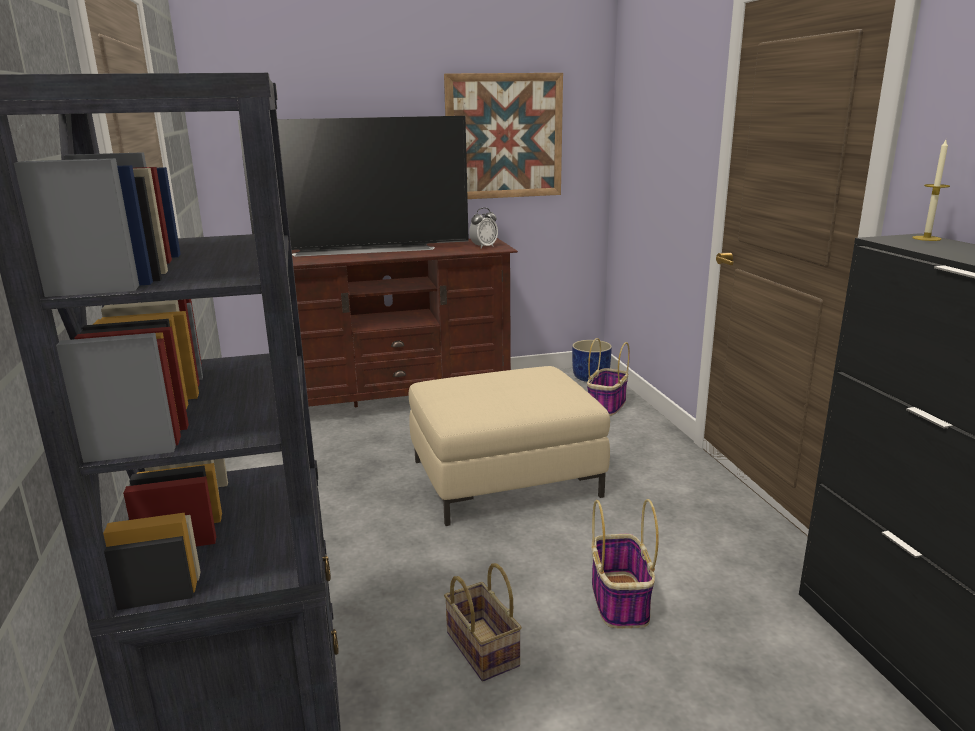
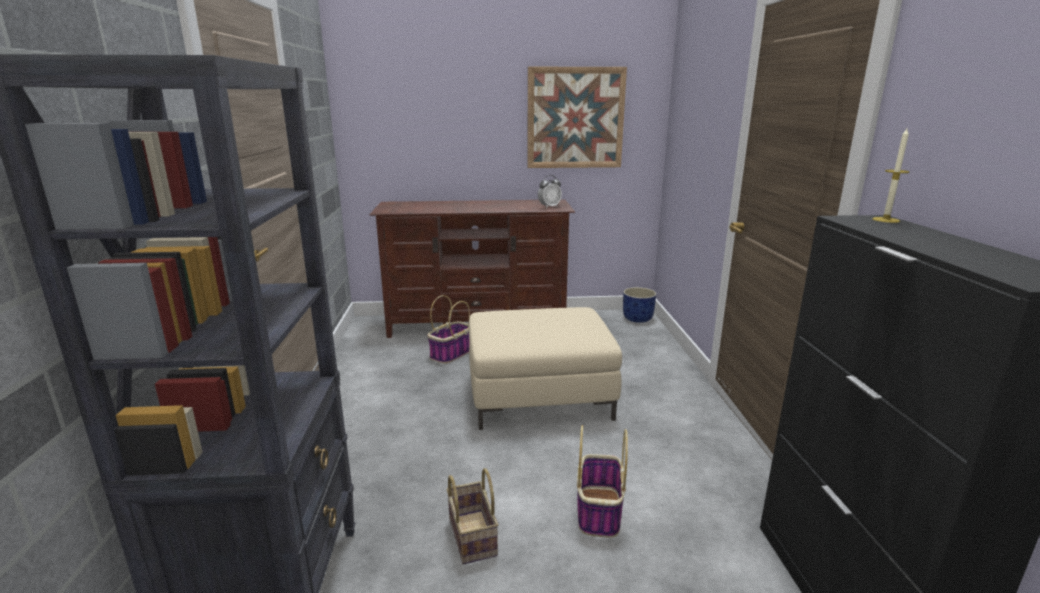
camera: 10 degrees right, 0 degrees up
(364, 249) = (455, 204): television -> none
(606, 406) = (643, 343): basket -> basket (451, 354)

